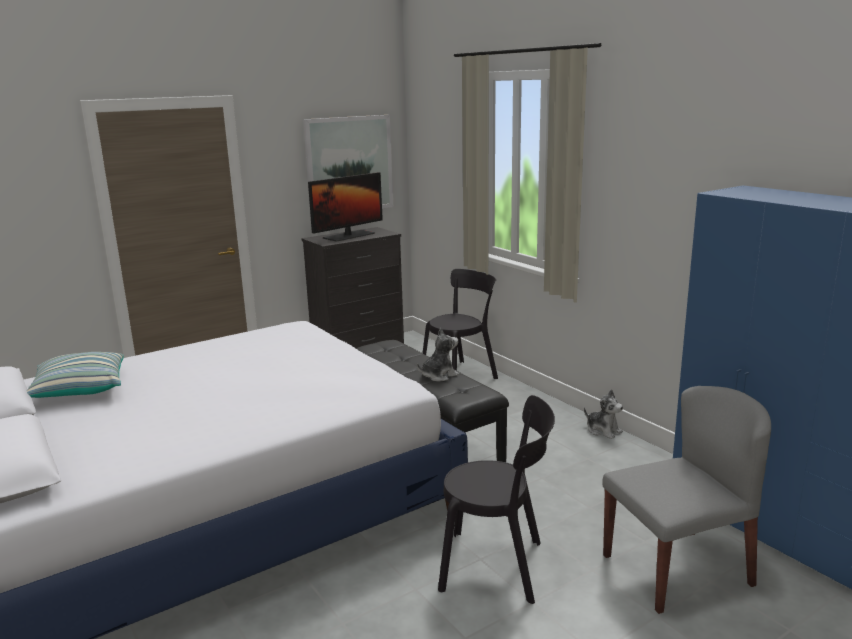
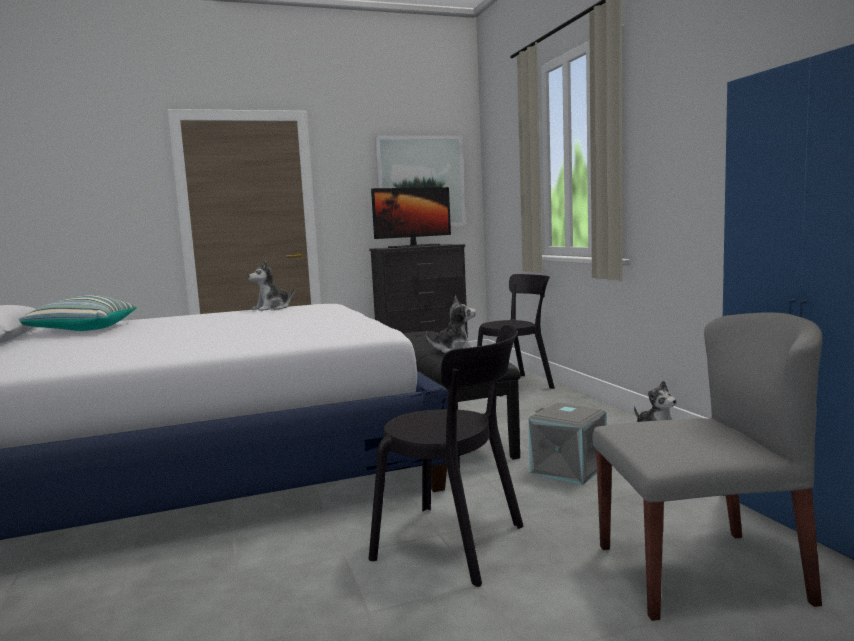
camera: 15 degrees right, 10 degrees down
(248, 336) = (272, 308): none -> plush toy
(550, 478) = (569, 469): none -> grey storage box

